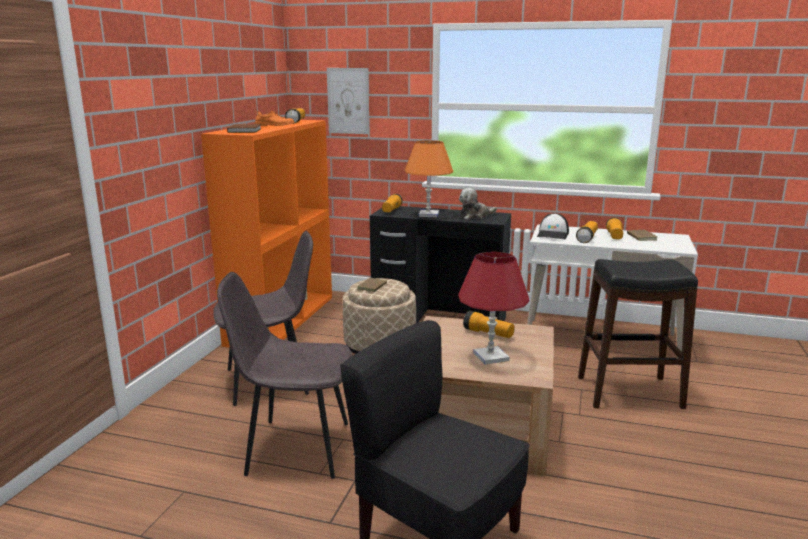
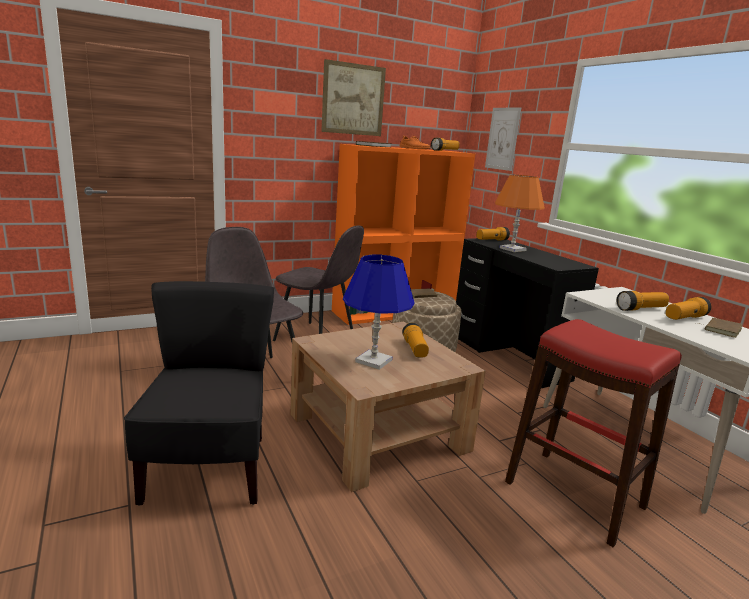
camera: 45 degrees right, 0 degrees up
(202, 75) = (353, 99): none -> picture
(475, 216) = (551, 260): plush toy -> none
(490, 356) = (373, 361): red table lamp -> blue table lamp
(553, 234) = (610, 296): cap -> none
(628, 392) = (573, 494): black stool -> red stool

